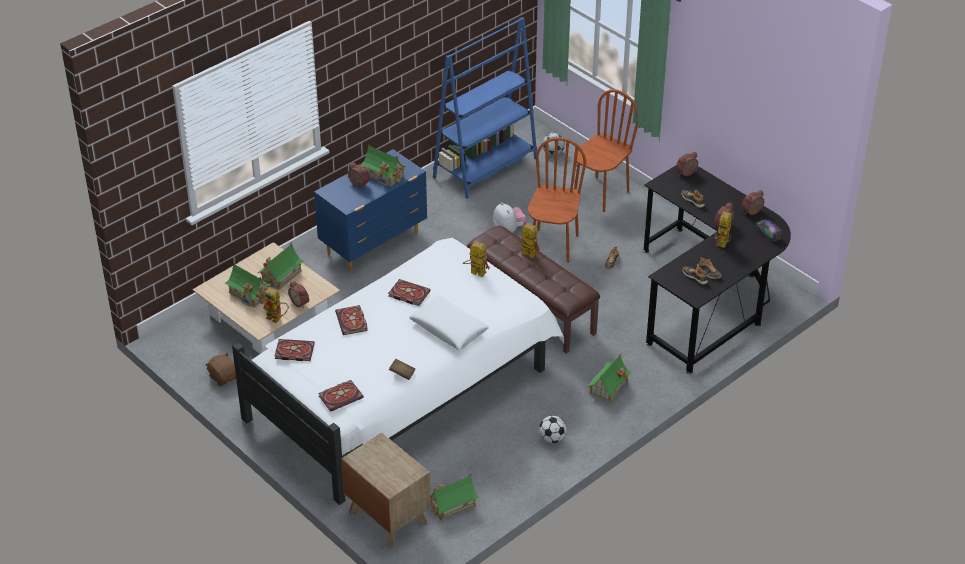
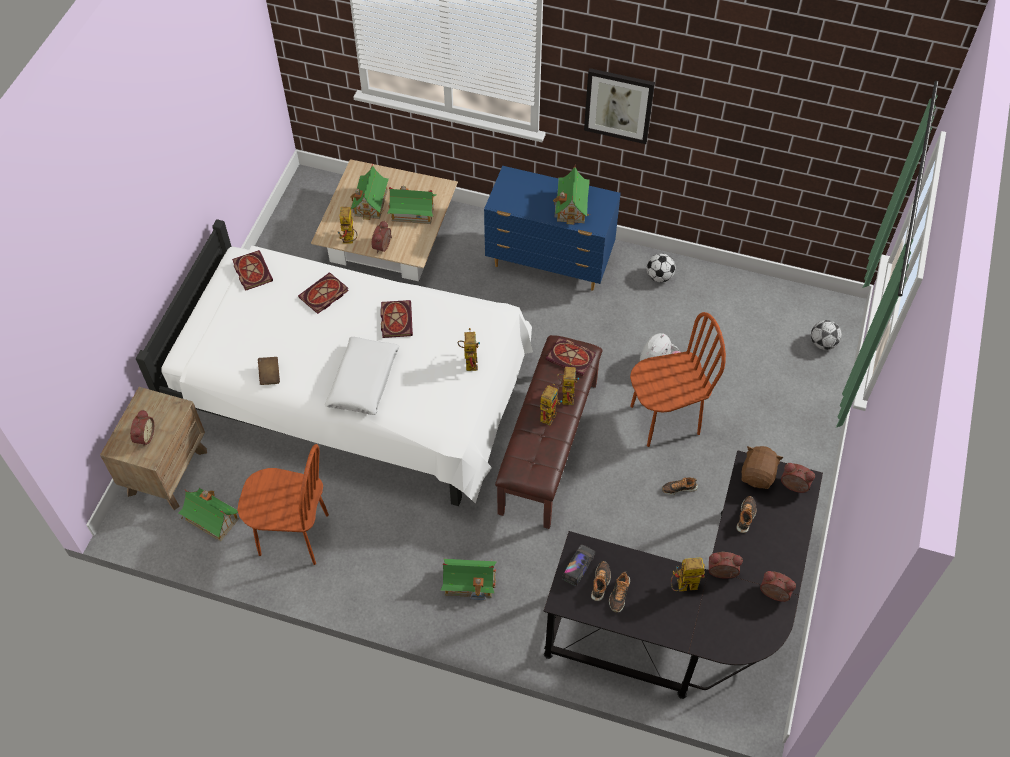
camera: 60 degrees right, 15 degrees up
(223, 377) = (284, 248): brown plush toy -> brown plush toy (758, 475)
(341, 396) = (208, 341): book -> book (572, 357)
(358, 184) = (539, 194): alarm clock -> alarm clock (144, 436)
(369, 83) = (619, 105): none -> picture
(485, 168) = (744, 296): blue bookcase -> none
(534, 267) = (548, 413): none -> toy robot
(552, 438) = (357, 564): football -> football (659, 276)
(600, 194) = (788, 422): brown chair -> brown chair (293, 535)
(768, 233) = (745, 631): toy truck -> toy truck (578, 567)

